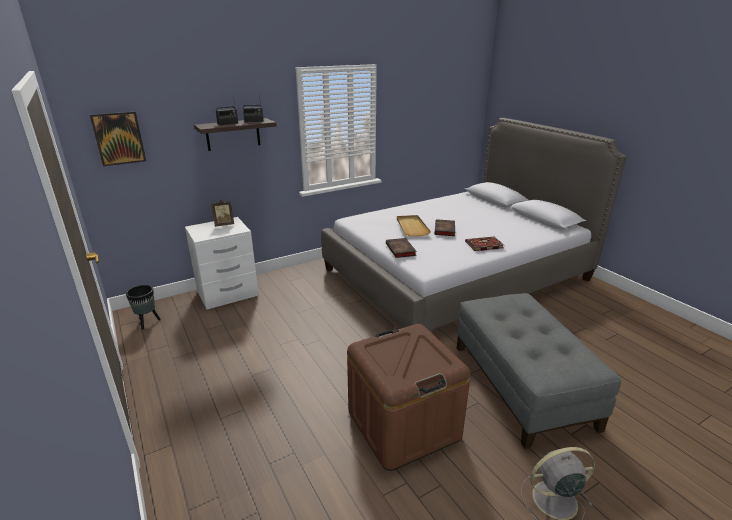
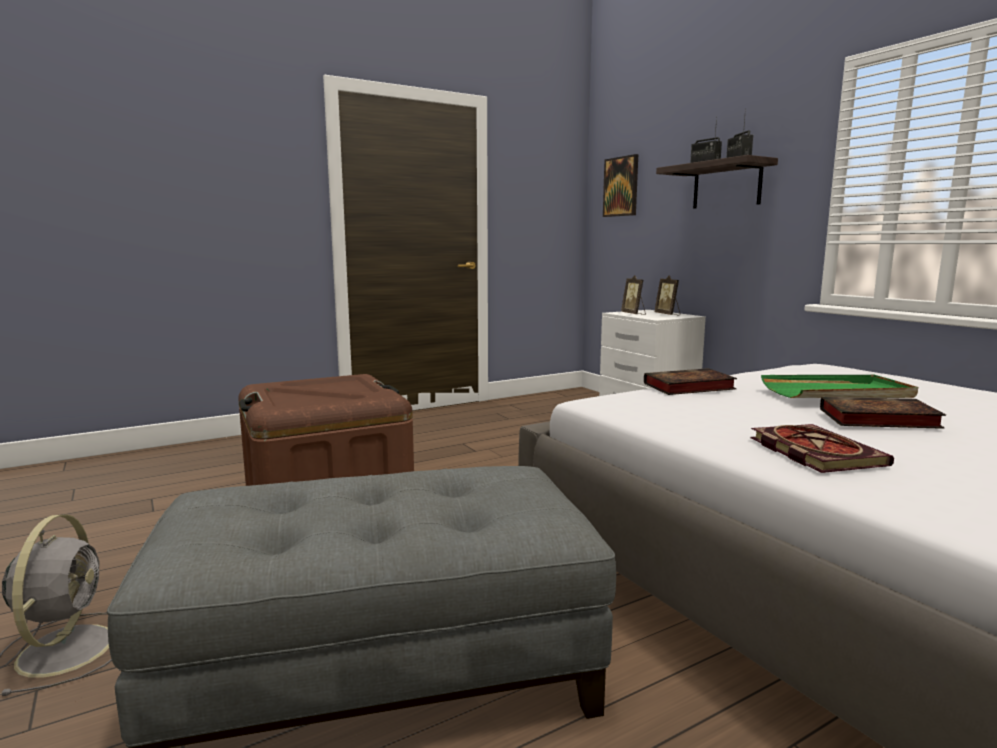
camera: 90 degrees right, 15 degrees down
(147, 322) = (563, 398): black planter -> none
(214, 233) = (634, 314): none -> picture frame
(412, 227) = (837, 392): beige tray -> green tray

